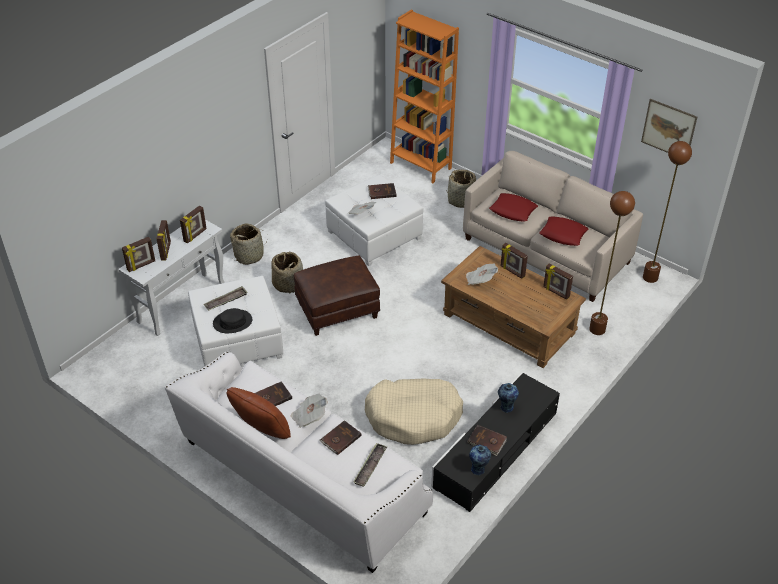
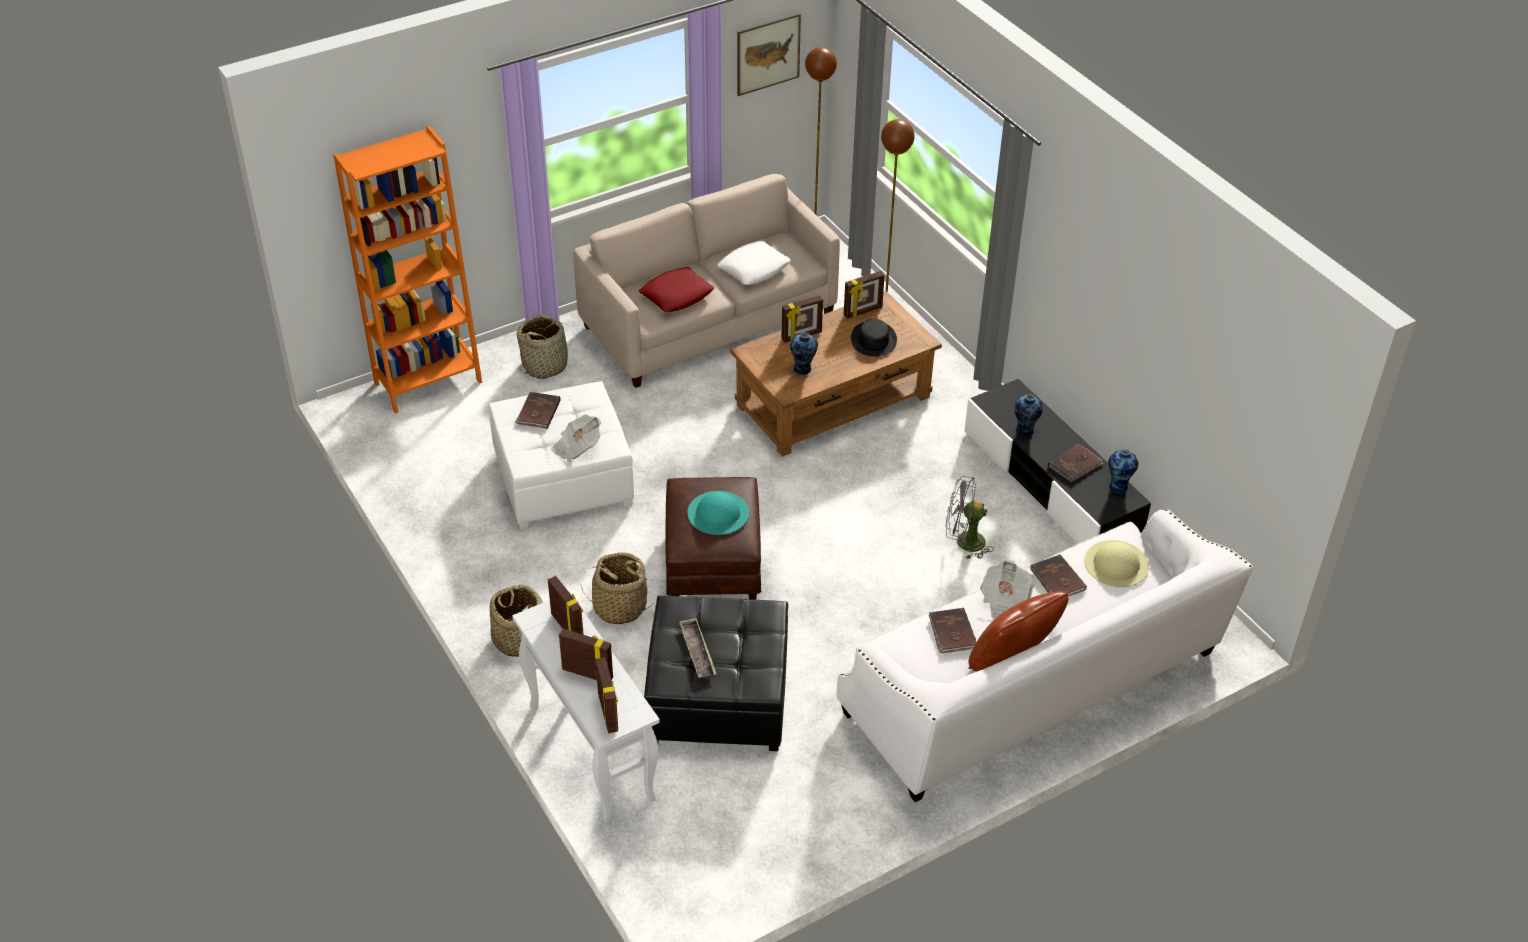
camera: 70 degrees left, 0 degrees up
(232, 322) = (752, 653): black hat -> black hat (873, 340)
(237, 340) = (717, 698): white ottoman -> black ottoman
(334, 278) = (718, 513): none -> turquoise hat
(370, 466) = (1116, 563): tray -> beige hat
(413, 417) = (963, 542): beige dog bed -> grey fan
(480, 280) = (803, 369): newspaper -> vase
(563, 234) = (754, 268): red pillow -> white pillow

